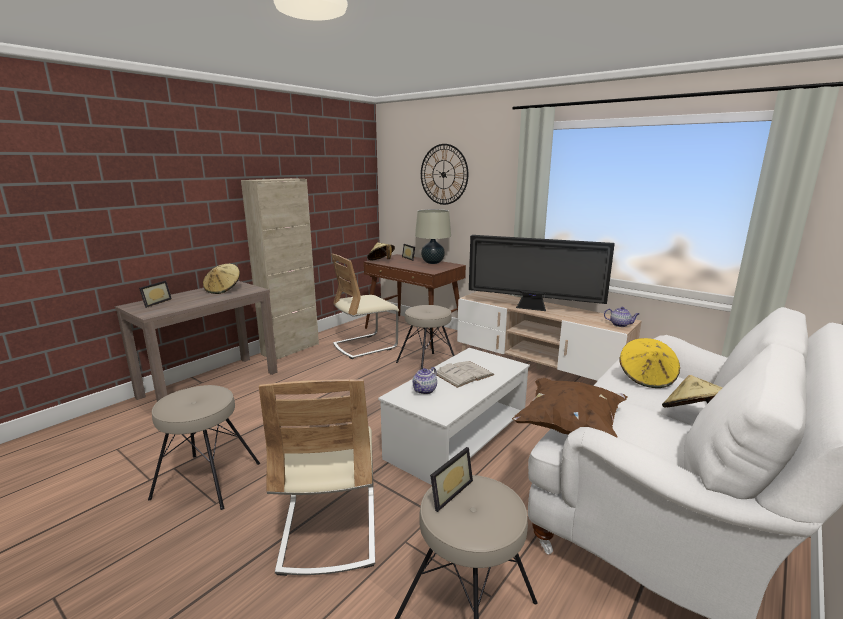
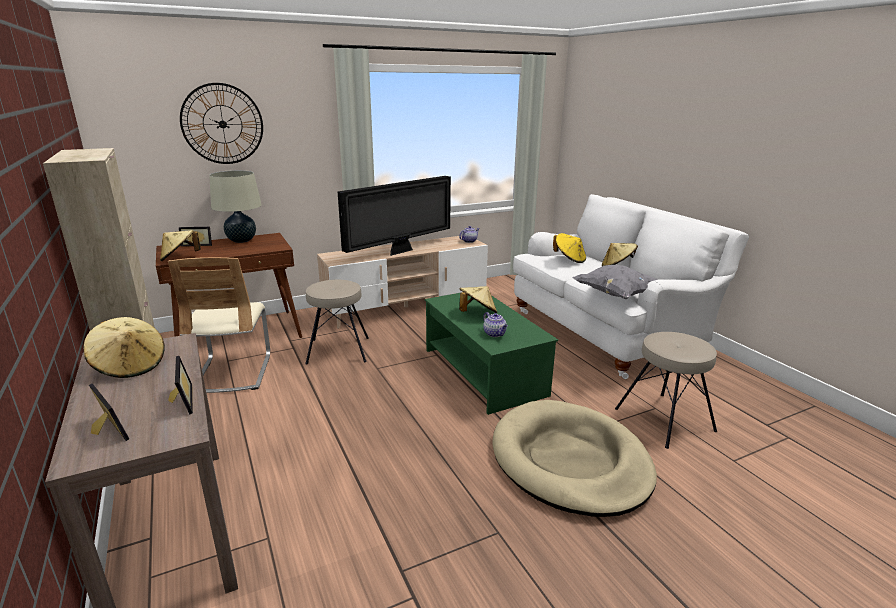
camera: 65 degrees left, 5 degrees up
(206, 481) = (451, 538): beige stool -> none
(329, 529) = (570, 461): beige chair -> beige dog bed
(447, 491) = (665, 347): picture frame -> picture frame (180, 401)
(457, 439) = (484, 372): white coffee table -> green coffee table
(463, 374) = (477, 313): white book -> beige hat
(570, 427) = (615, 294): brown pillow -> grey pillow

